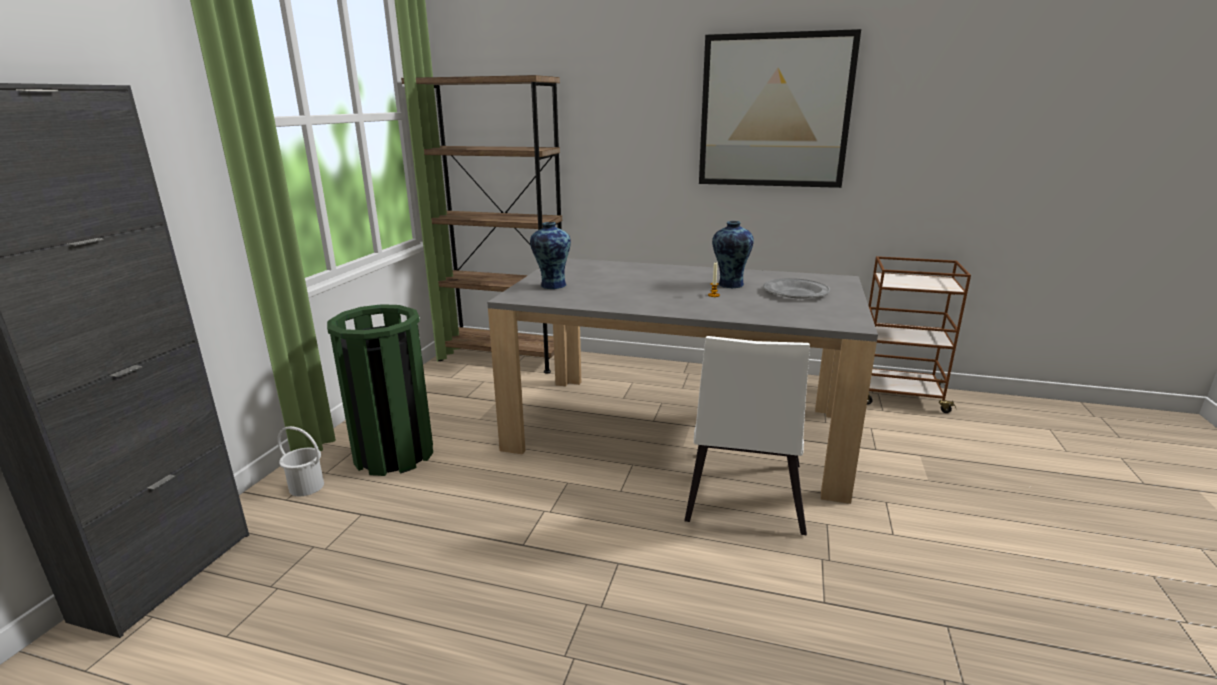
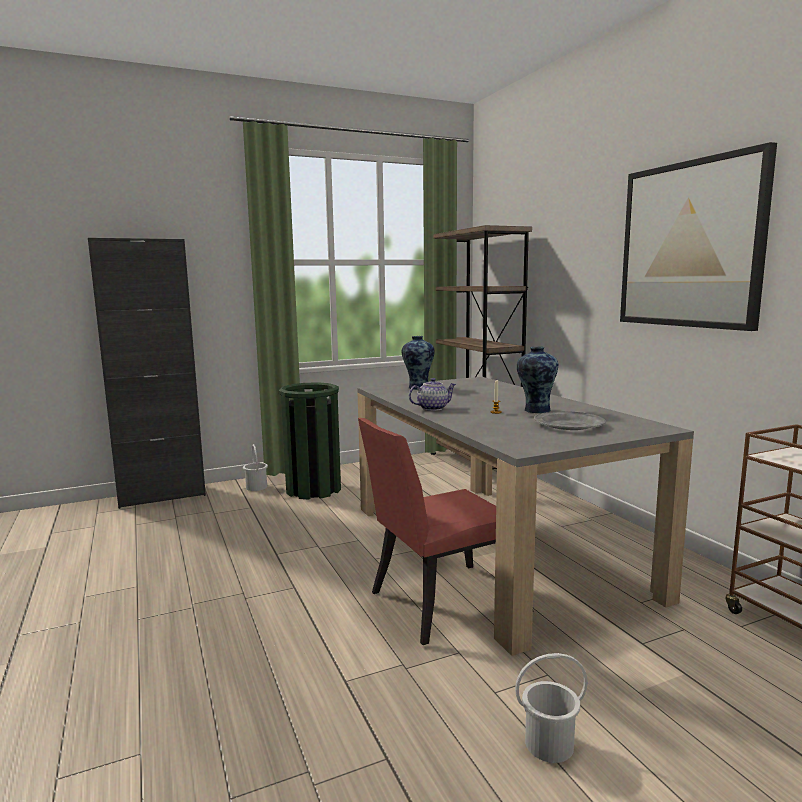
camera: 50 degrees right, 10 degrees down
(656, 306) = (432, 408): none -> teapot
(742, 497) = (439, 603): white chair -> red chair
(966, 542) = (548, 743): none -> white bucket

